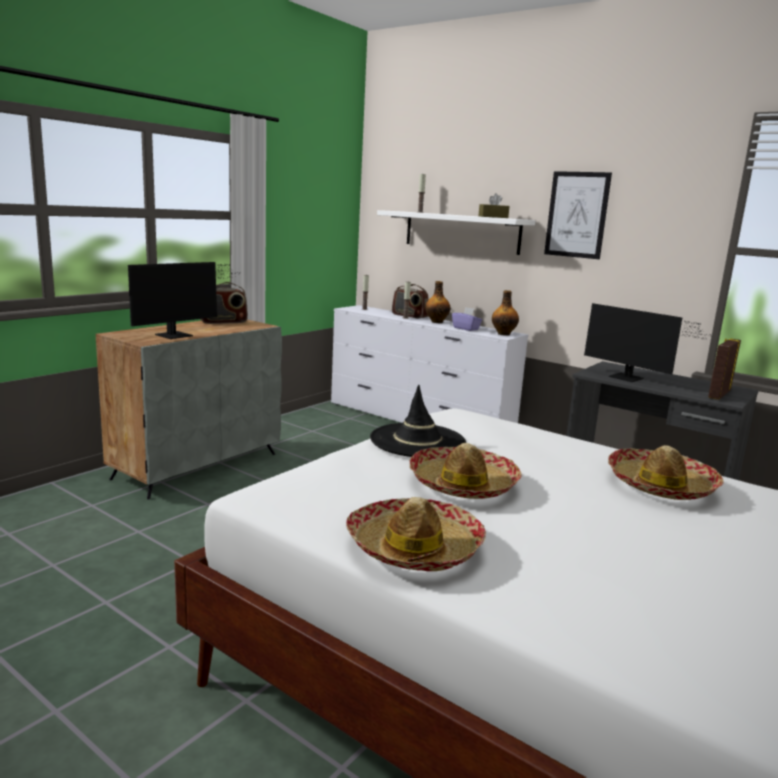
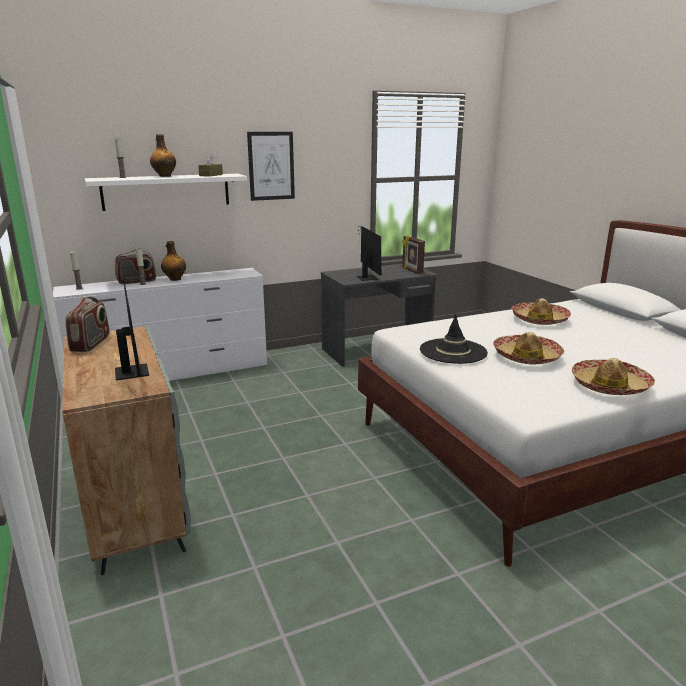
camera: 60 degrees left, 5 degrees up
(466, 328) = (212, 277): purple tissue box -> none
(503, 334) = (244, 272): bottle -> bottle (164, 176)
(630, 379) = (367, 277): monitor -> monitor turned 90 degrees counterclockwise

